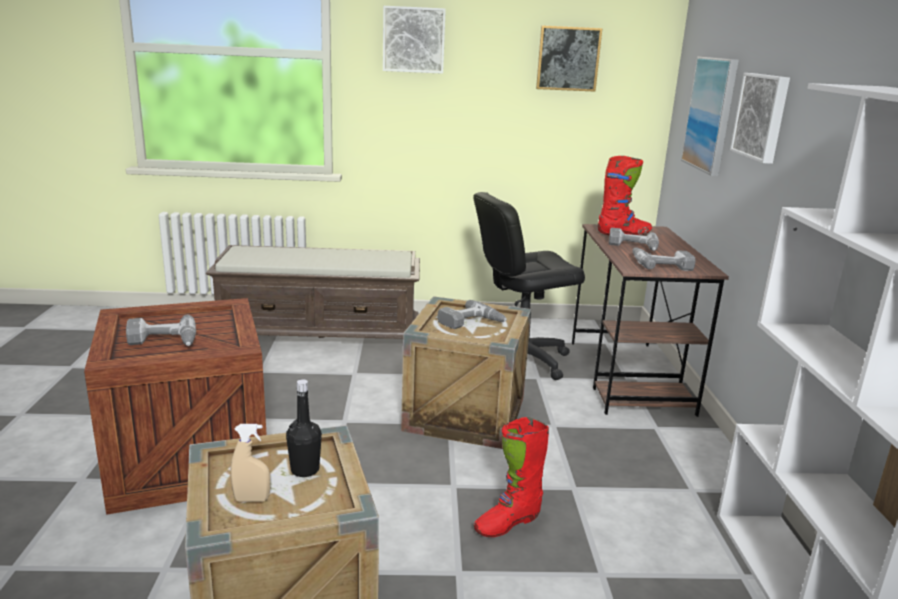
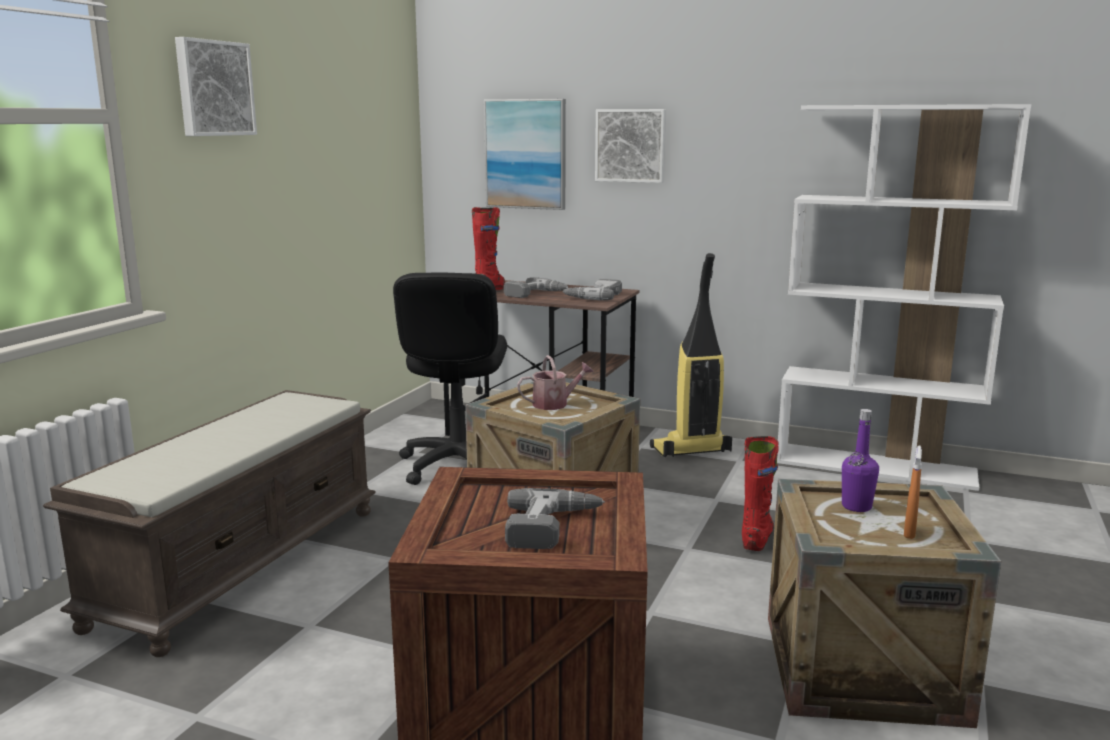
camera: 65 degrees left, 5 degrees down
(252, 499) = (909, 532): beige spray bottle -> orange spray bottle
(305, 470) = (856, 506): black bottle -> purple bottle
(471, 323) = (555, 404): power drill -> watering can
(507, 522) = (757, 537): red boot -> red boot turned 150 degrees counterclockwise
(568, 58) = (350, 108): picture -> none
(681, 456) = (690, 450): none -> vacuum cleaner

